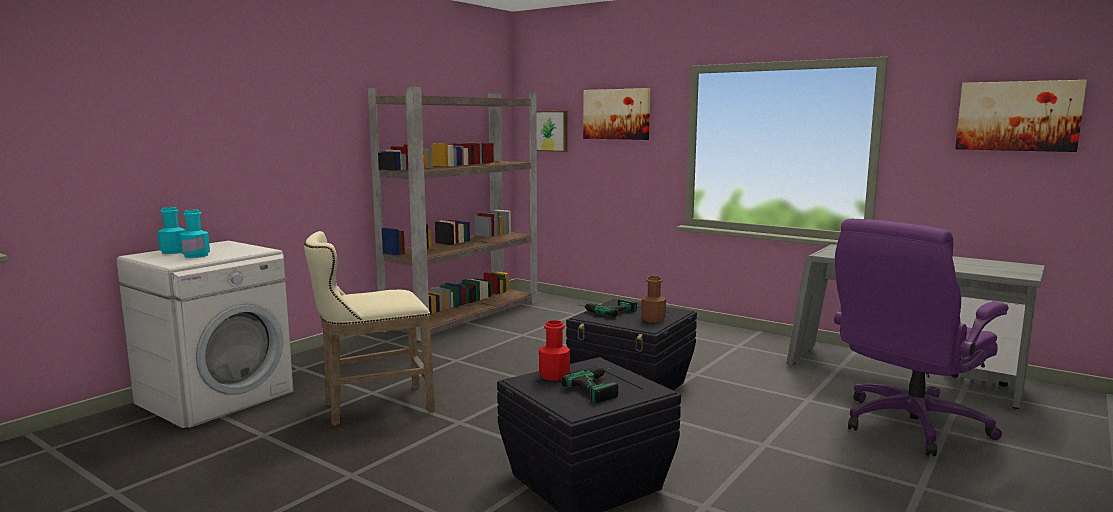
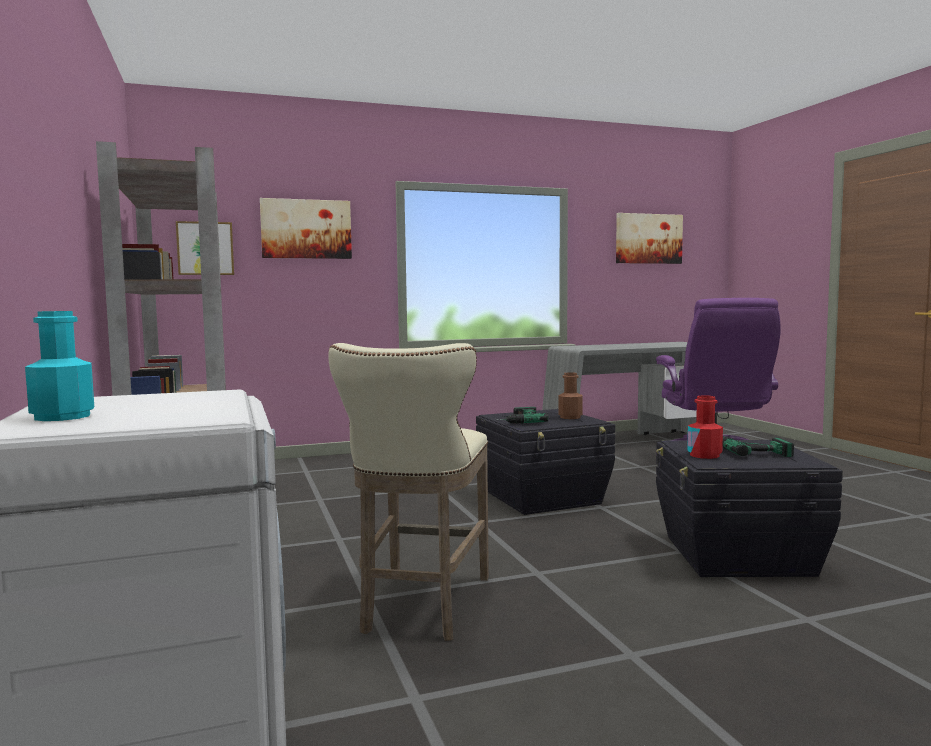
camera: 55 degrees left, 5 degrees down
(196, 255) = (160, 410): turquoise bottle -> none

